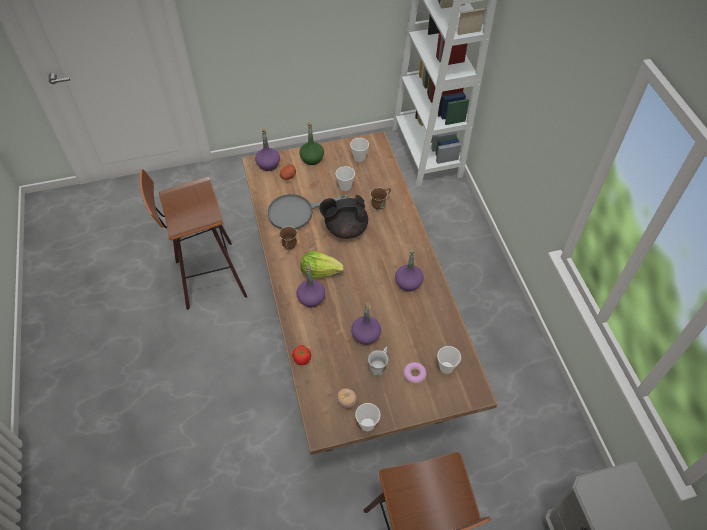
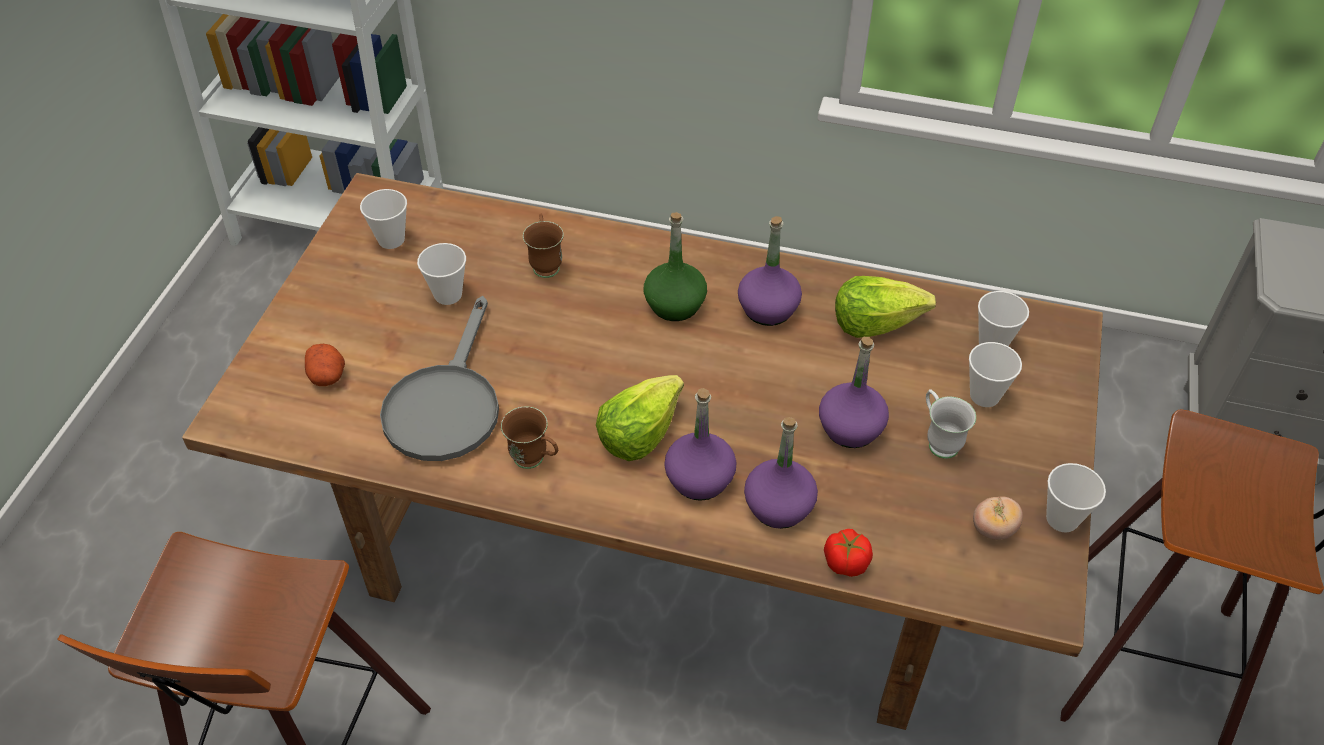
camera: 60 degrees left, 5 degrees down
(268, 164) = (256, 396): purple bottle -> purple bottle (778, 506)
(312, 158) = (316, 313): green bottle -> green bottle (674, 304)
(345, 228) = (558, 343): black teapot -> none
(414, 374) = (984, 396): donut -> cup
(428, 321) = (876, 322): none -> lettuce

